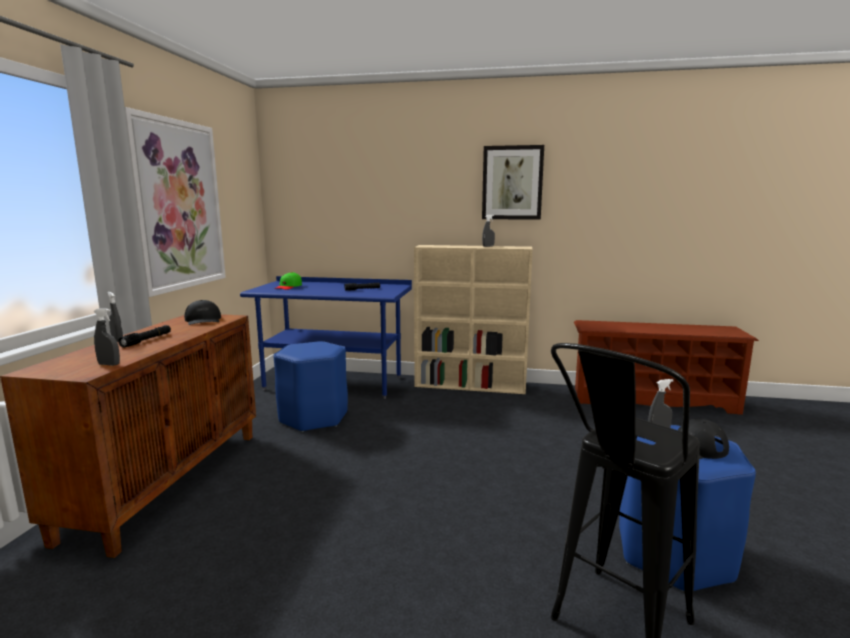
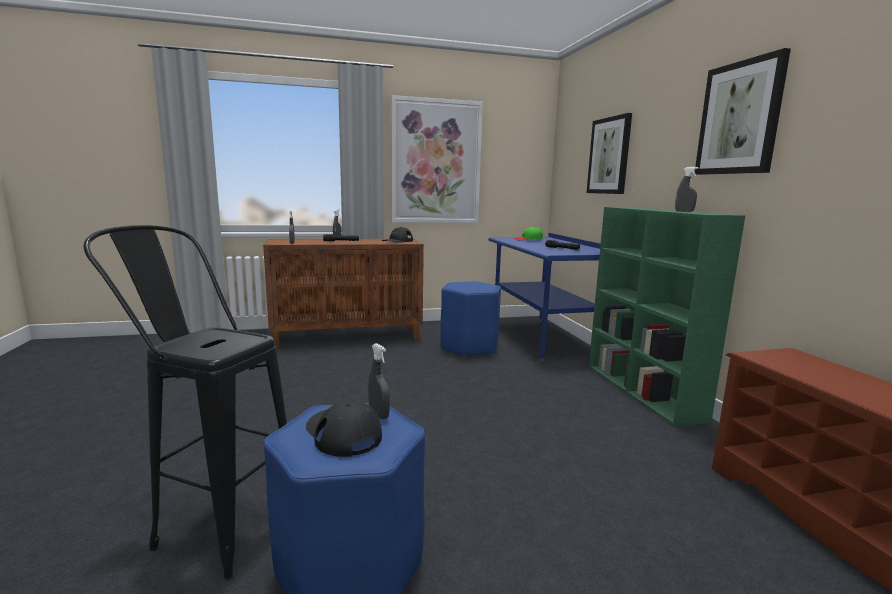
camera: 65 degrees right, 0 degrees up
(369, 199) = (609, 156): none -> picture
(471, 385) = (643, 391): beige bookcase -> green bookcase

